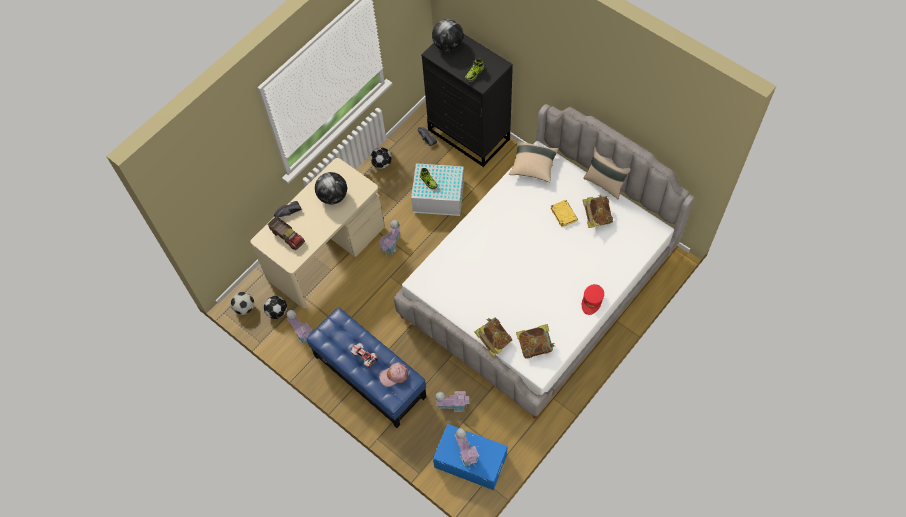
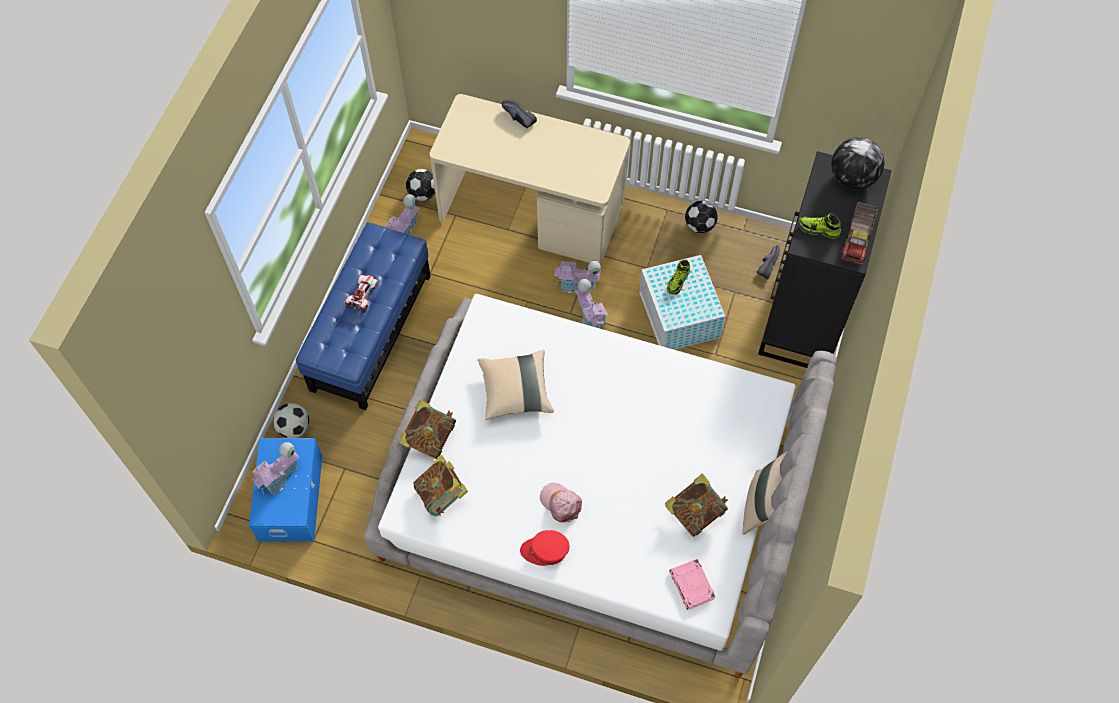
camera: 65 degrees right, 0 degrees up
(245, 308) = (415, 157): football -> football (294, 428)
(287, 236) = (482, 131): toy truck -> toy truck (857, 240)
(333, 196) = (565, 157): globe -> none
(394, 375) = (348, 341): pink cap -> pink cap (561, 503)
(453, 405) = (365, 447): toy house -> toy house (590, 316)
(533, 166) = (745, 393): beige pillow -> beige pillow (515, 391)
(563, 214) = (679, 463): yellow book -> none
(639, 234) = (692, 586): none -> pink book

